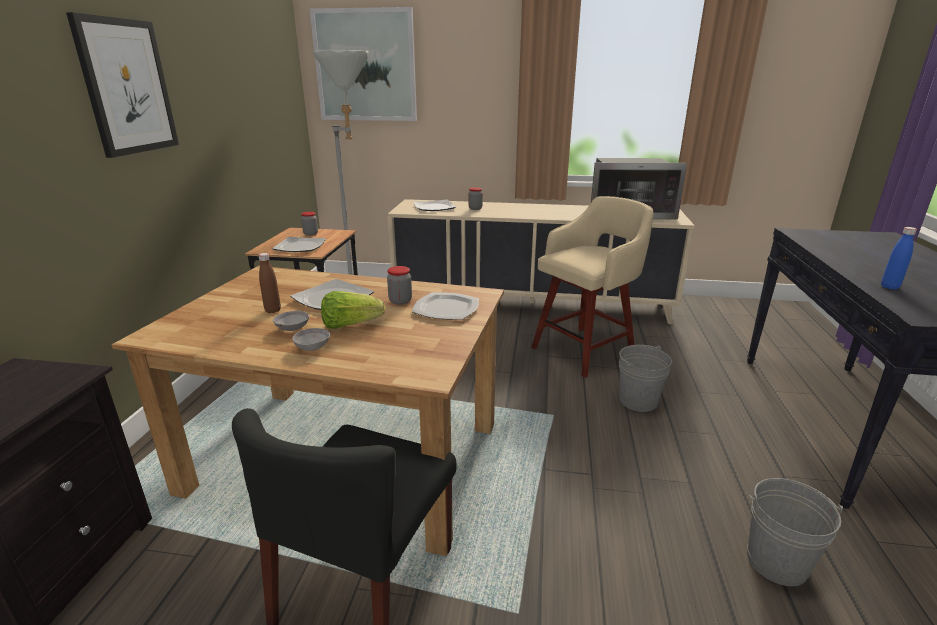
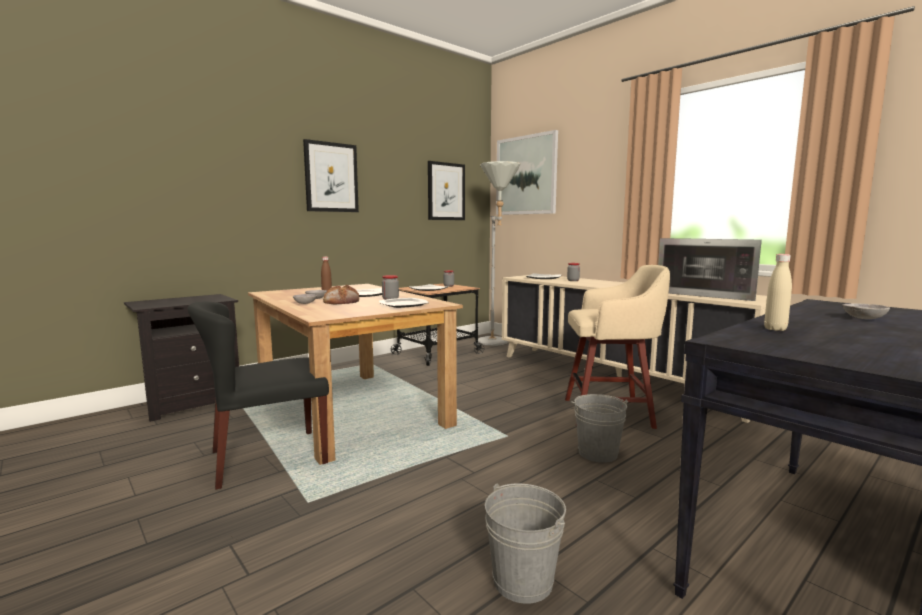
camera: 40 degrees right, 15 degrees down
(264, 91) = (446, 191): none -> picture
(350, 325) = (342, 301): lettuce -> bread
(871, 254) = (863, 318): none -> grey bowl
(889, 287) = (775, 329): blue bottle -> beige bottle

